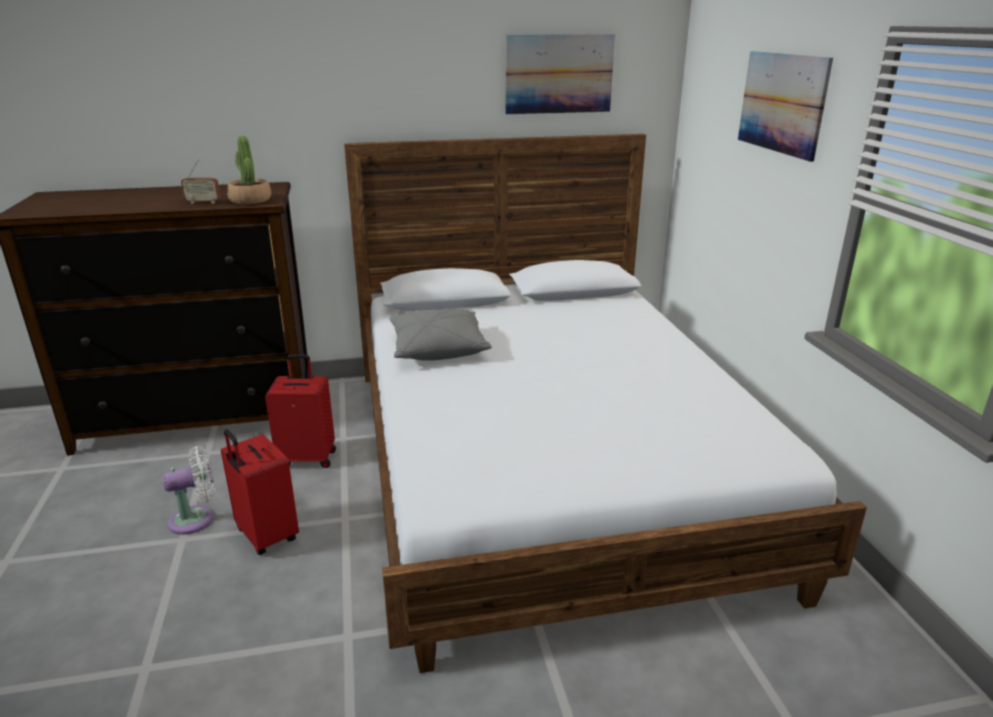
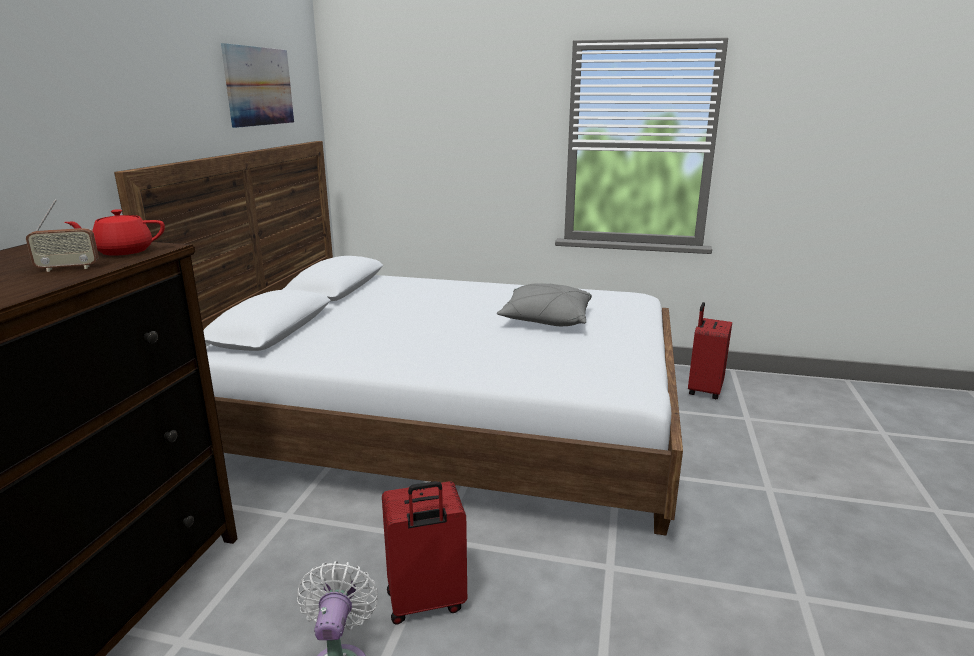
camera: 65 degrees left, 5 degrees down
(203, 202) = (68, 268): radio -> radio turned 45 degrees clockwise
(250, 200) = (123, 251): potted plant -> red teapot
(308, 458) = (299, 547): red suitcase -> red suitcase (703, 390)
(438, 349) = (381, 349): grey pillow -> grey pillow (546, 320)
(782, 103) = (474, 97): picture -> none

